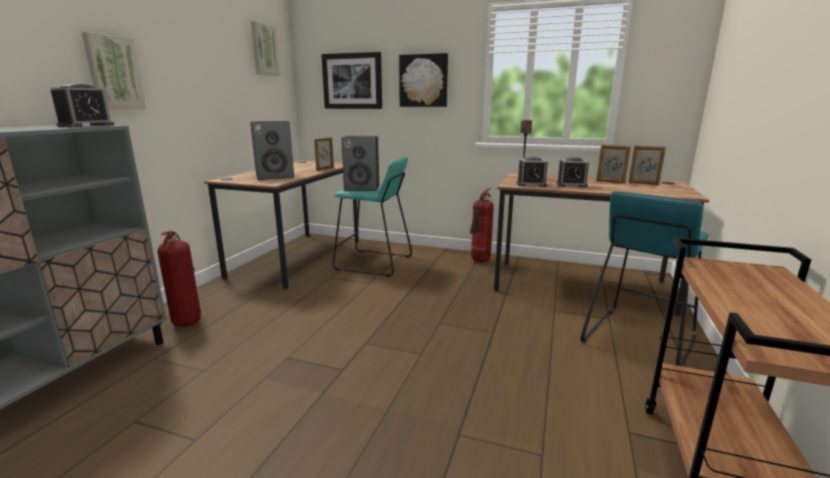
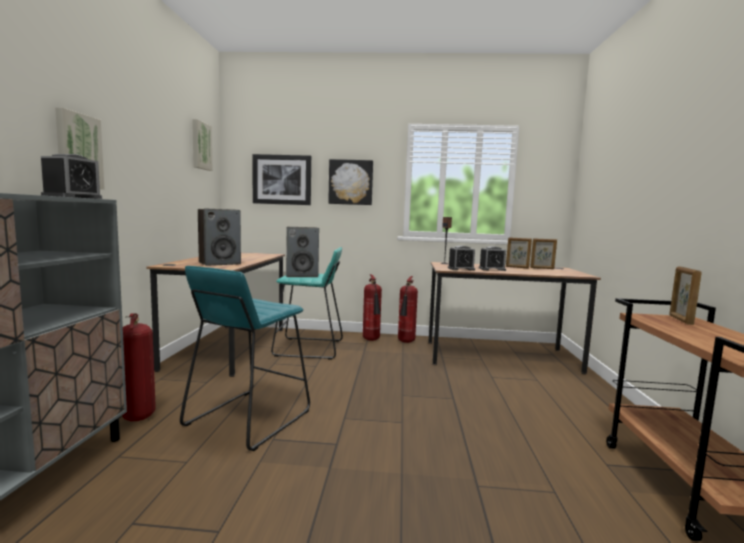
camera: 15 degrees left, 10 degrees down
(325, 169) = (261, 258): picture frame -> picture frame (680, 320)
(443, 257) = (372, 340): none -> fire extinguisher
(638, 339) = (568, 394): turquoise stool -> turquoise stool (248, 418)

